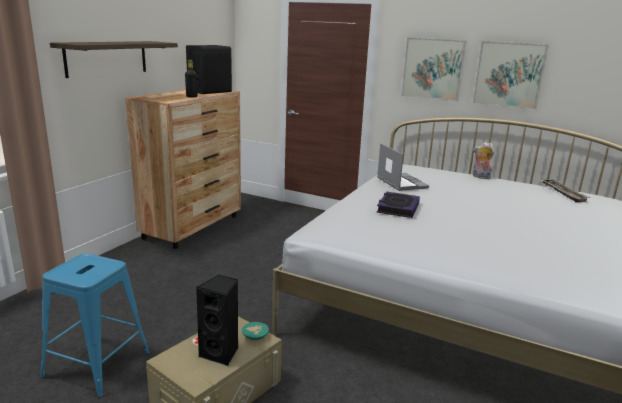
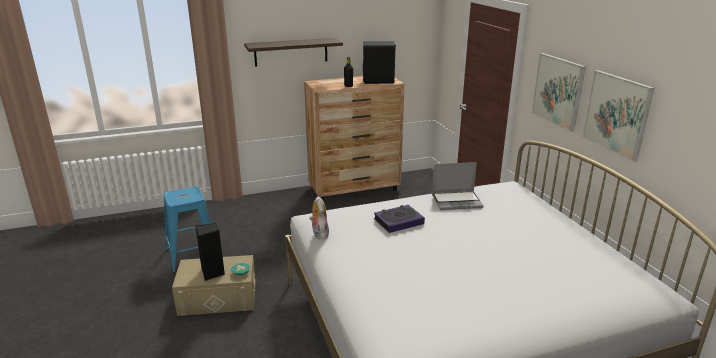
camera: 45 degrees right, 5 degrees up
(400, 183) = (457, 201): laptop -> laptop turned 60 degrees clockwise
(480, 177) = (558, 220): plush toy -> plush toy (319, 234)
(563, 193) = (608, 267): tray -> none

